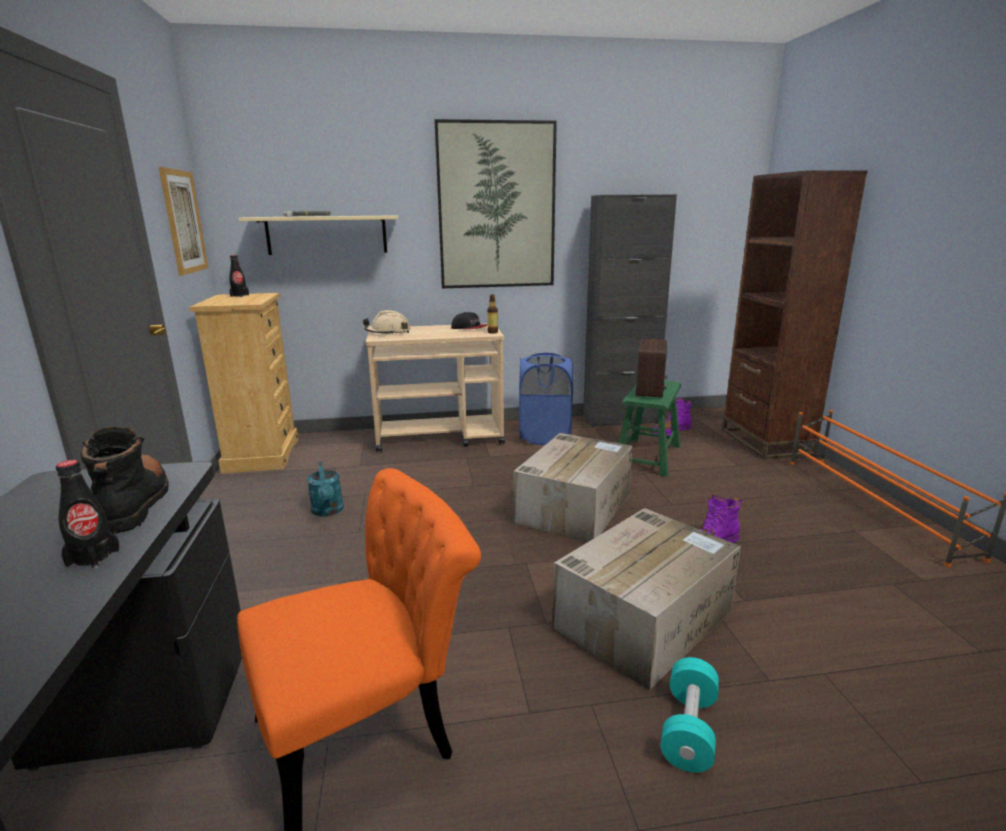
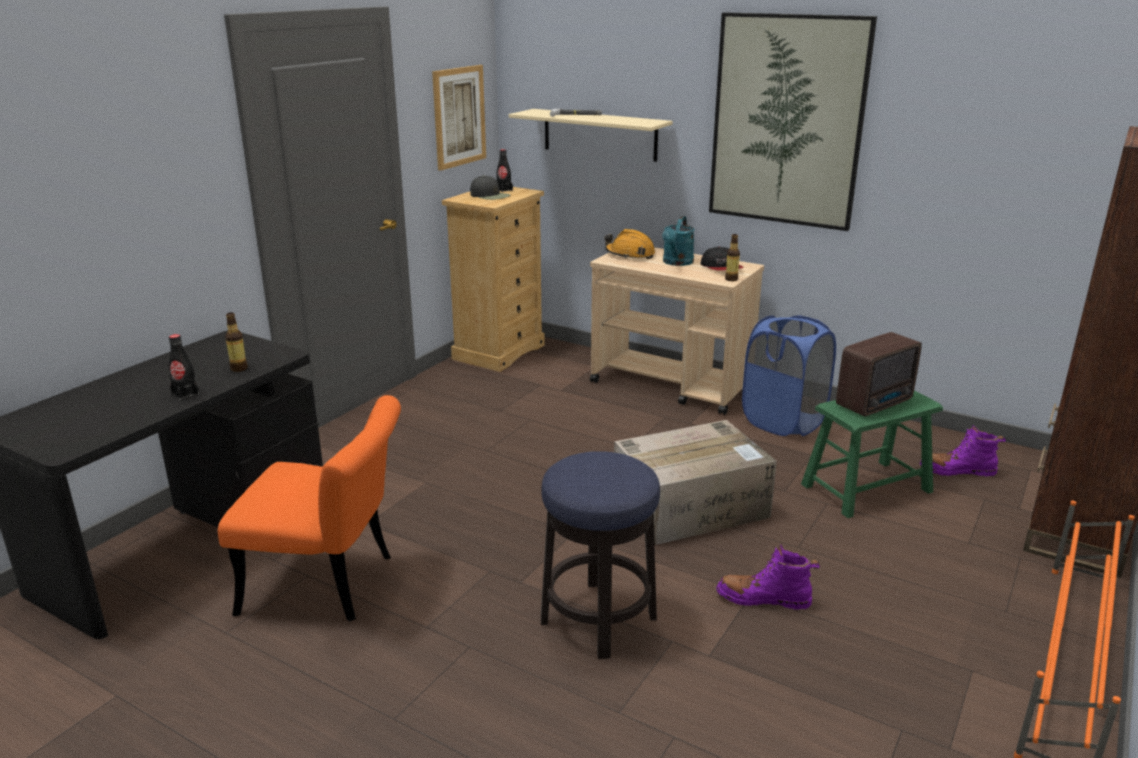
camera: 40 degrees right, 5 degrees up
(135, 504) = (239, 368): black boot -> bottle
(235, 299) = (490, 195): none -> black cap
(328, 511) = (485, 424): turquoise watering can -> turquoise watering can (676, 263)
(388, 333) = (630, 254): beige hard hat -> orange hard hat
(619, 420) = (911, 433): black cabinet -> none
(644, 618) = (598, 619): cardboard box -> stool
(689, 729) = (506, 698): turquoise dumbbell -> none

